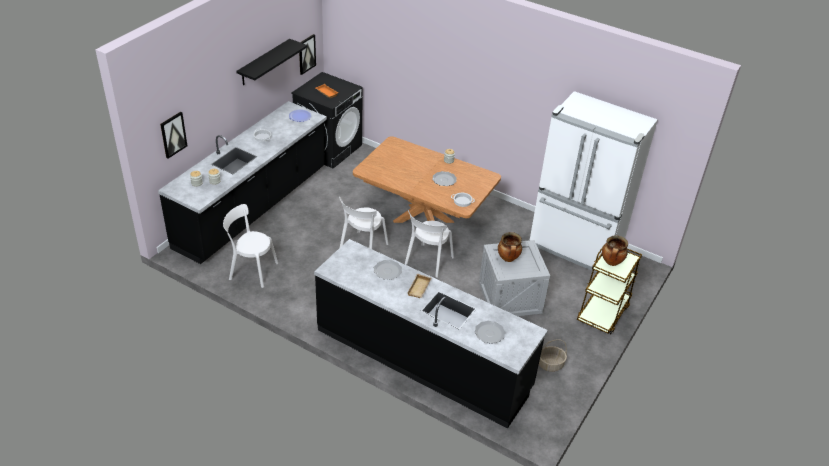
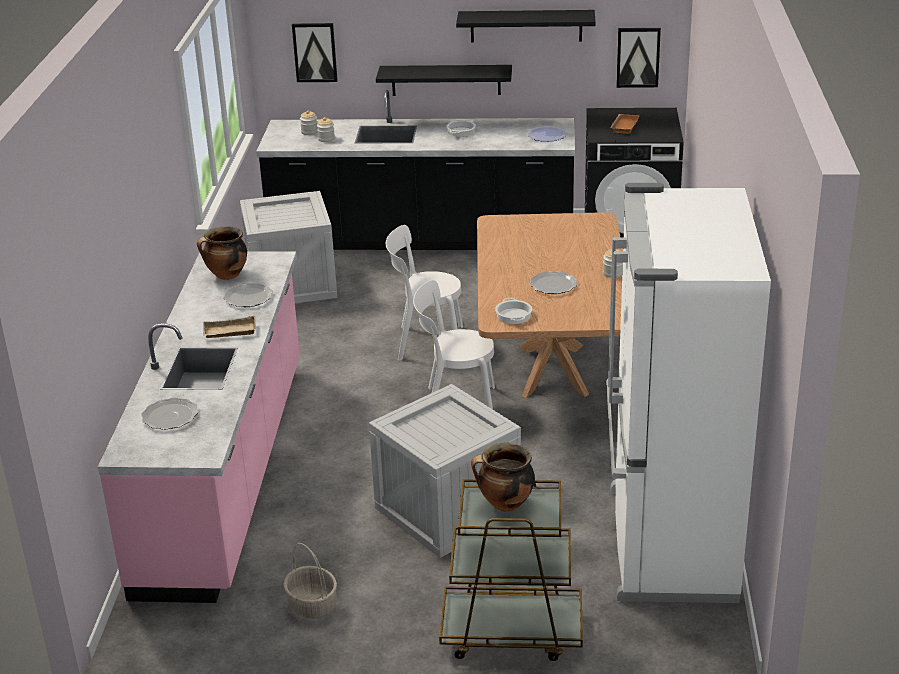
camera: 65 degrees right, 10 degrees down
(234, 113) = (446, 80): none -> black shelf
(251, 270) = (293, 283): white chair -> crate
(423, 358) = (226, 472): black counter -> pink counter
(508, 258) = (444, 419): cooking pot -> cooking pot (226, 276)

